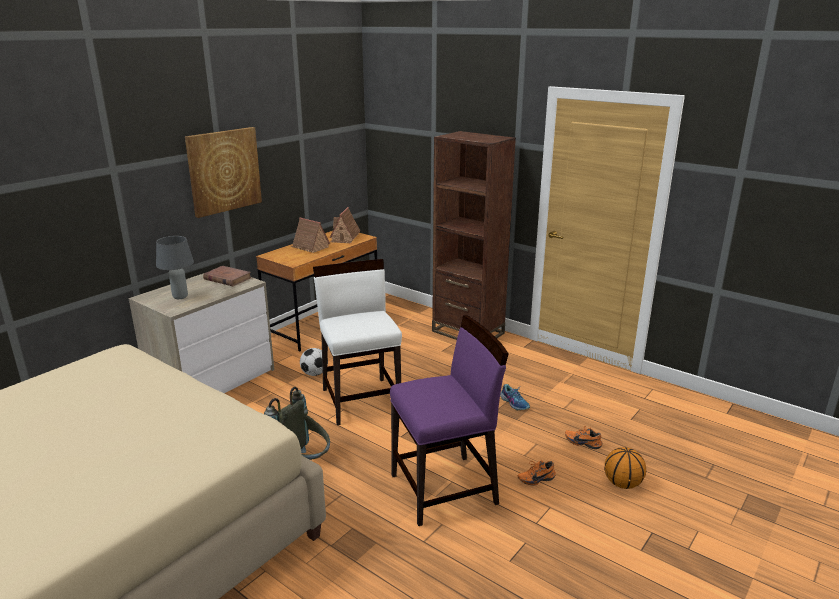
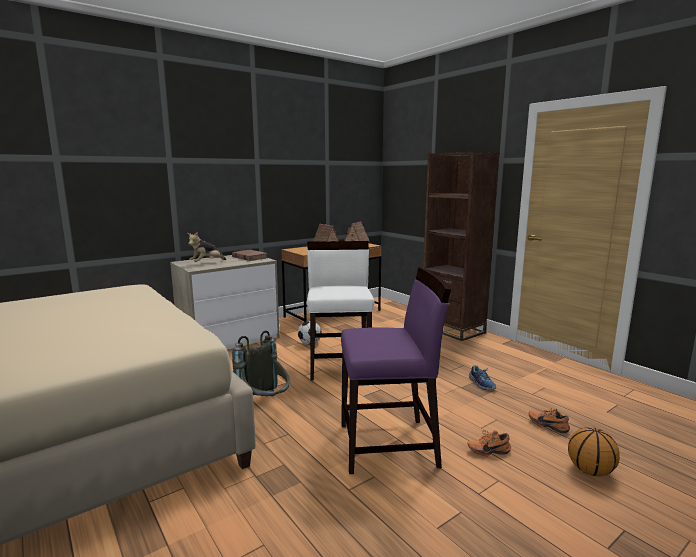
camera: 15 degrees right, 10 degrees down
(180, 297) = (207, 263): grey table lamp -> plush toy
(224, 171) = (260, 177): picture -> none

